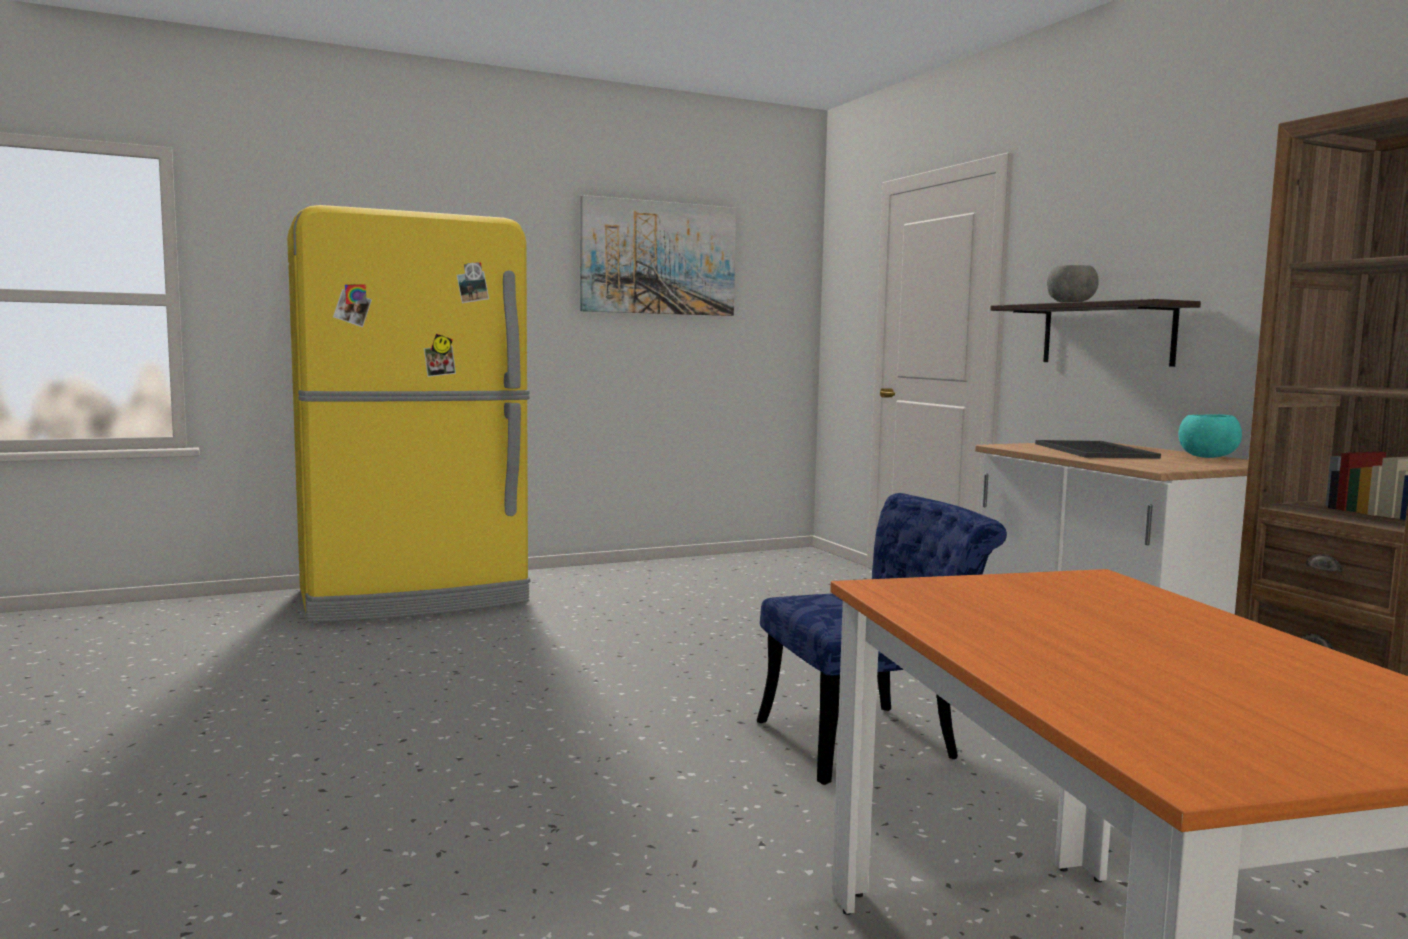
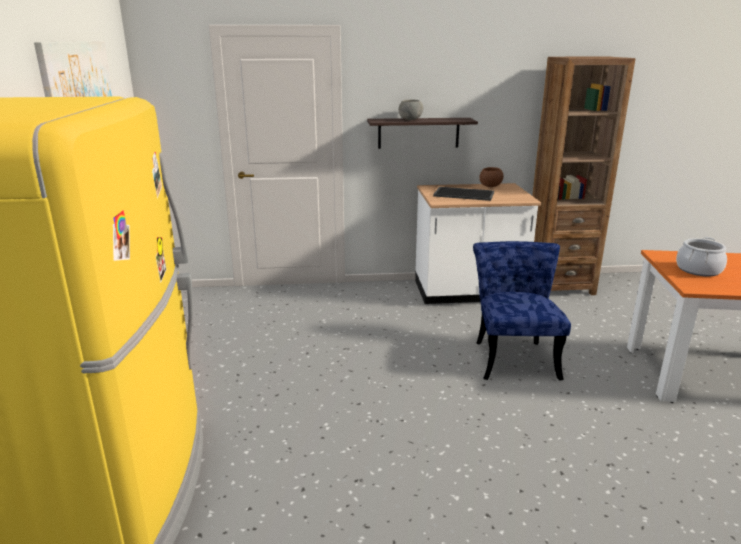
camera: 70 degrees left, 15 degrees up
(1030, 598) = (698, 270): none -> cooking pot
(1208, 457) = (491, 186): turquoise bowl -> brown bowl

